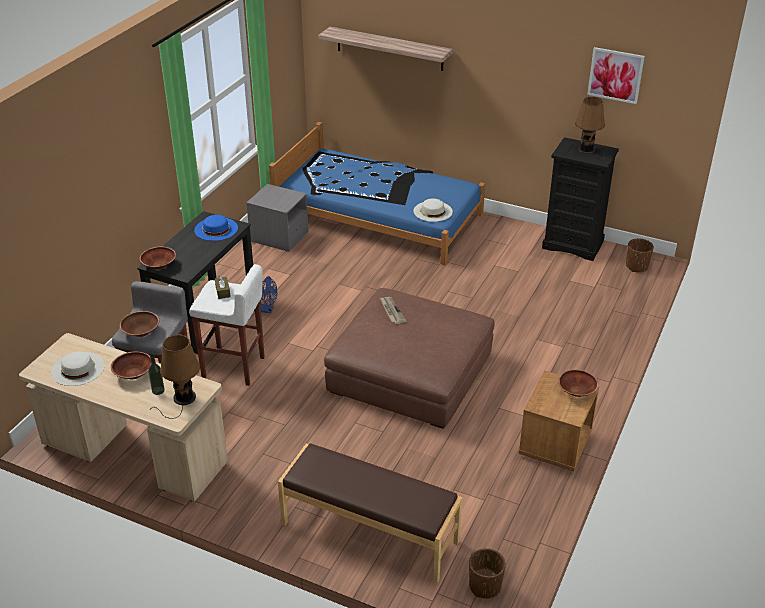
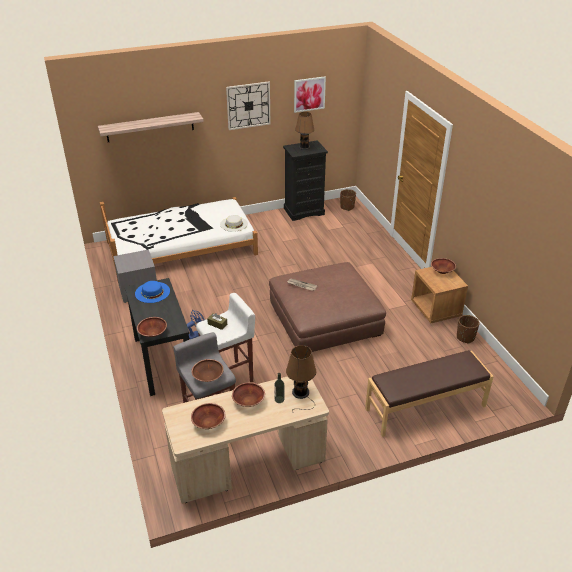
camera: 45 degrees left, 0 degrees up
(77, 369) = (209, 423): white hat -> brown bowl
(378, 216) = (181, 248): blue bed -> white bed
(484, 586) = (504, 392): brown planter -> brown planter (465, 337)
(521, 62) = (248, 105): none -> wall clock

